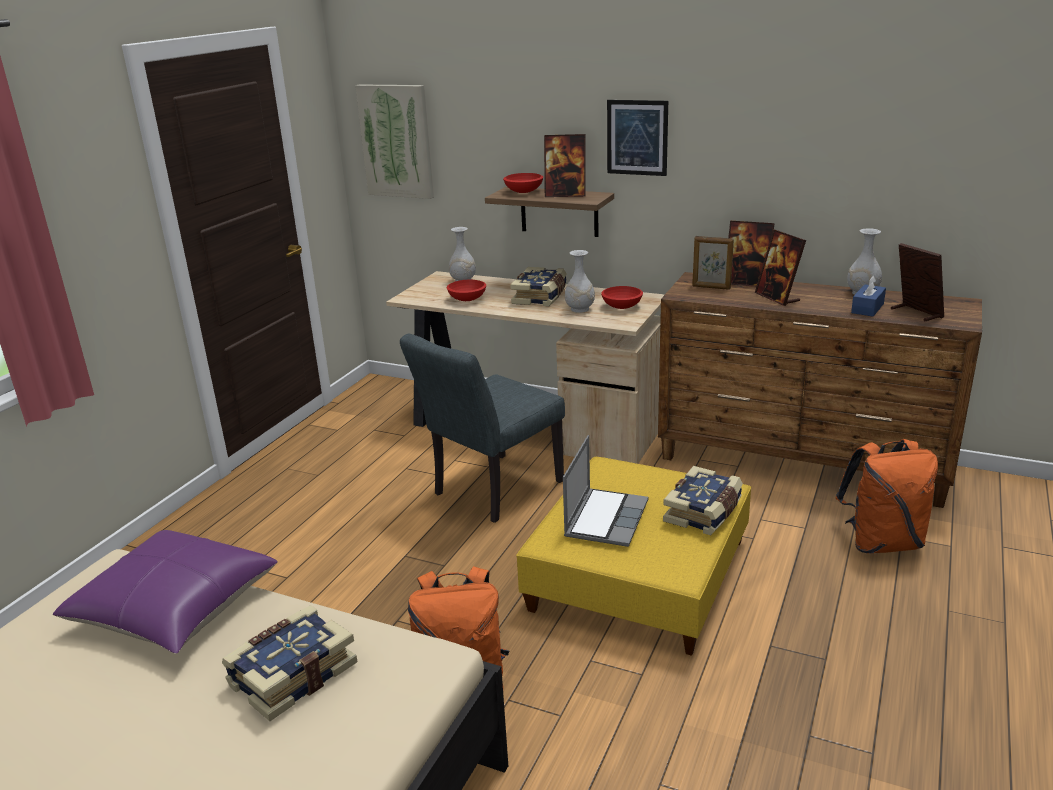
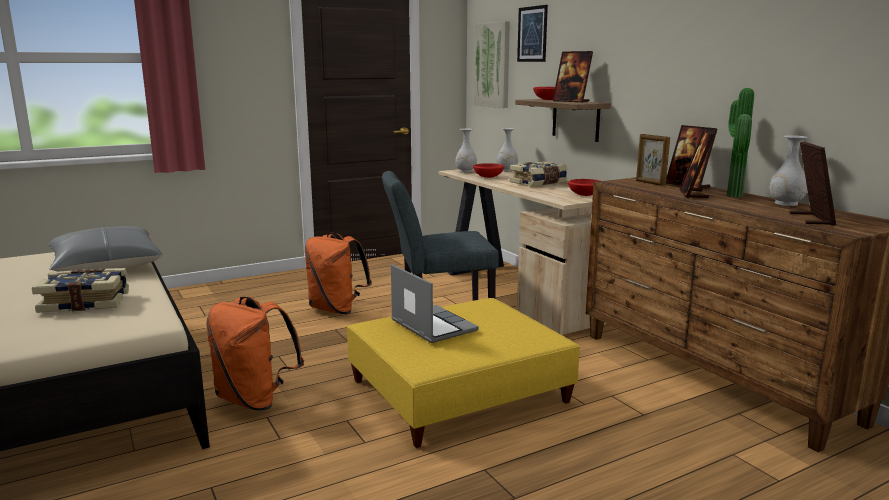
camera: 35 degrees right, 10 degrees down
(175, 608) = (106, 266): purple pillow -> grey pillow
(579, 309) = (550, 191): white vase -> white vase (465, 171)
(605, 518) = (431, 326): laptop -> laptop turned 90 degrees counterclockwise
(637, 137) = (629, 54): picture -> picture (532, 34)
(704, 512) = (507, 345): book -> none
(806, 291) = (731, 195): none -> potted plant
(867, 308) = (765, 210): blue tissue box -> none
(882, 542) = (704, 450): orange backpack -> orange backpack (336, 309)

